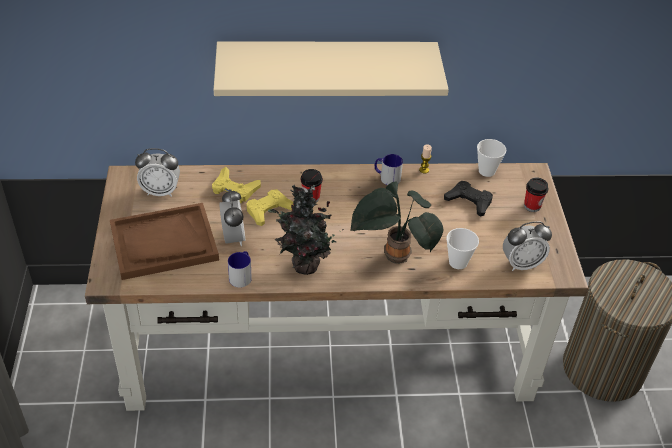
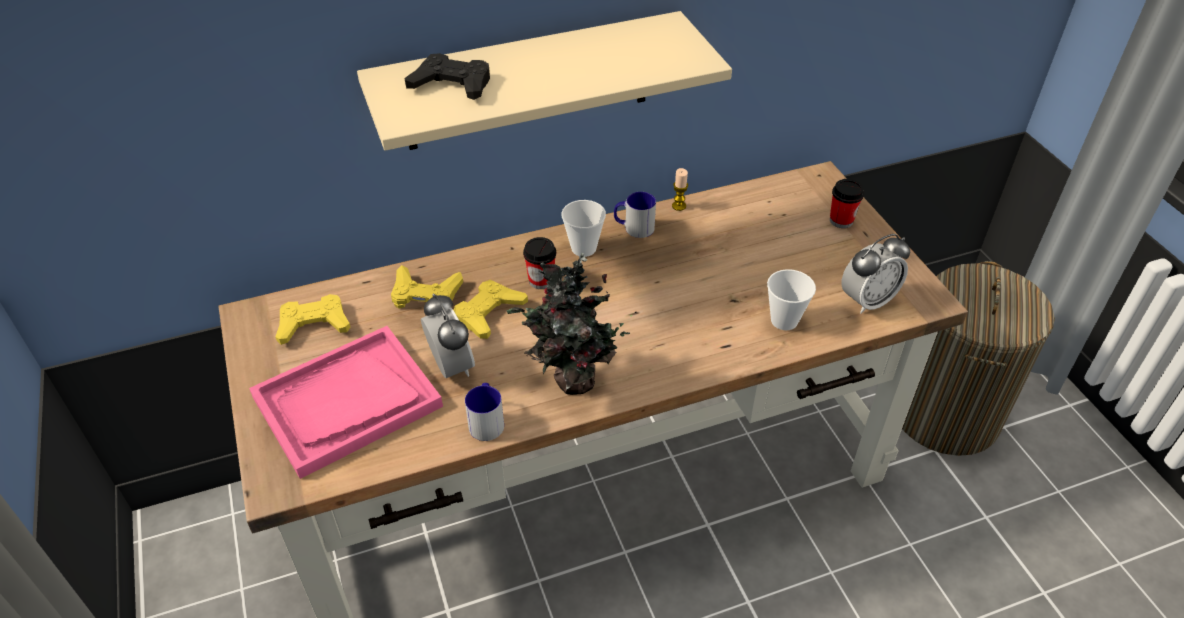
camera: 15 degrees left, 0 degrees up
(160, 191) = (313, 324): alarm clock -> yellow game controller
(163, 243) = (347, 402): brown tray -> pink tray
(393, 257) = (693, 335): potted plant -> none
(469, 201) = (758, 234): black game controller -> black game controller (452, 84)
(486, 171) = (760, 188): cup -> cup (583, 248)

